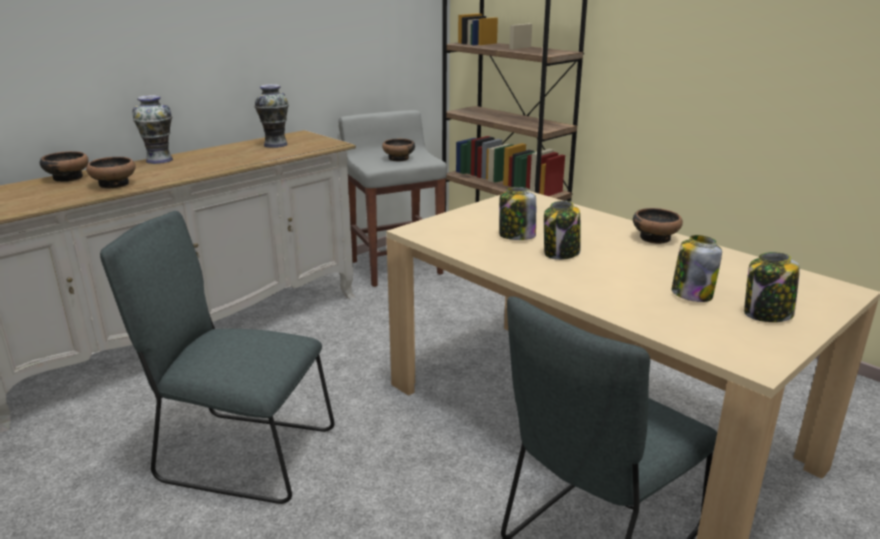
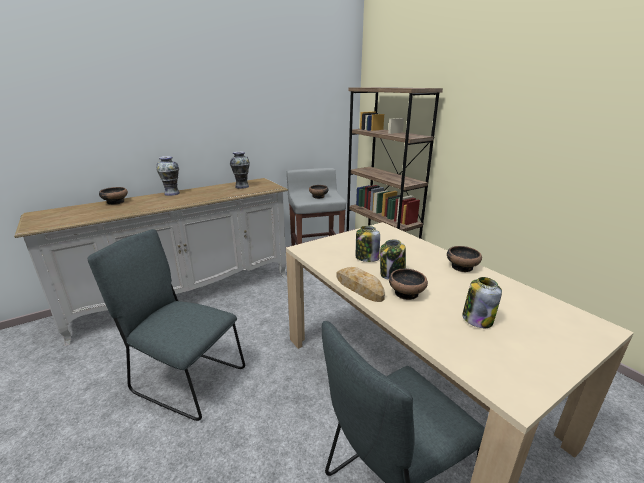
camera: 10 degrees right, 0 degrees up
(115, 184) = (137, 208): bowl -> bowl (406, 293)
(521, 272) = (359, 287): none -> bread
(767, 314) = (534, 345): jar -> none

